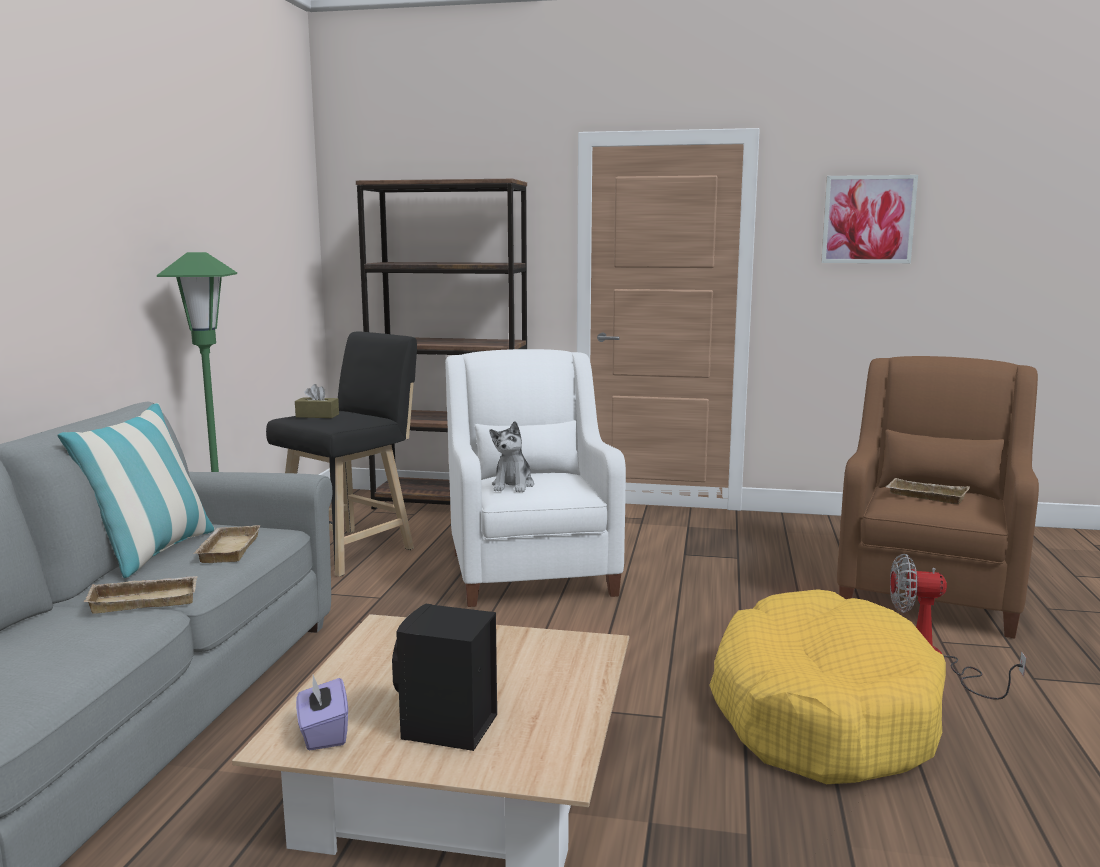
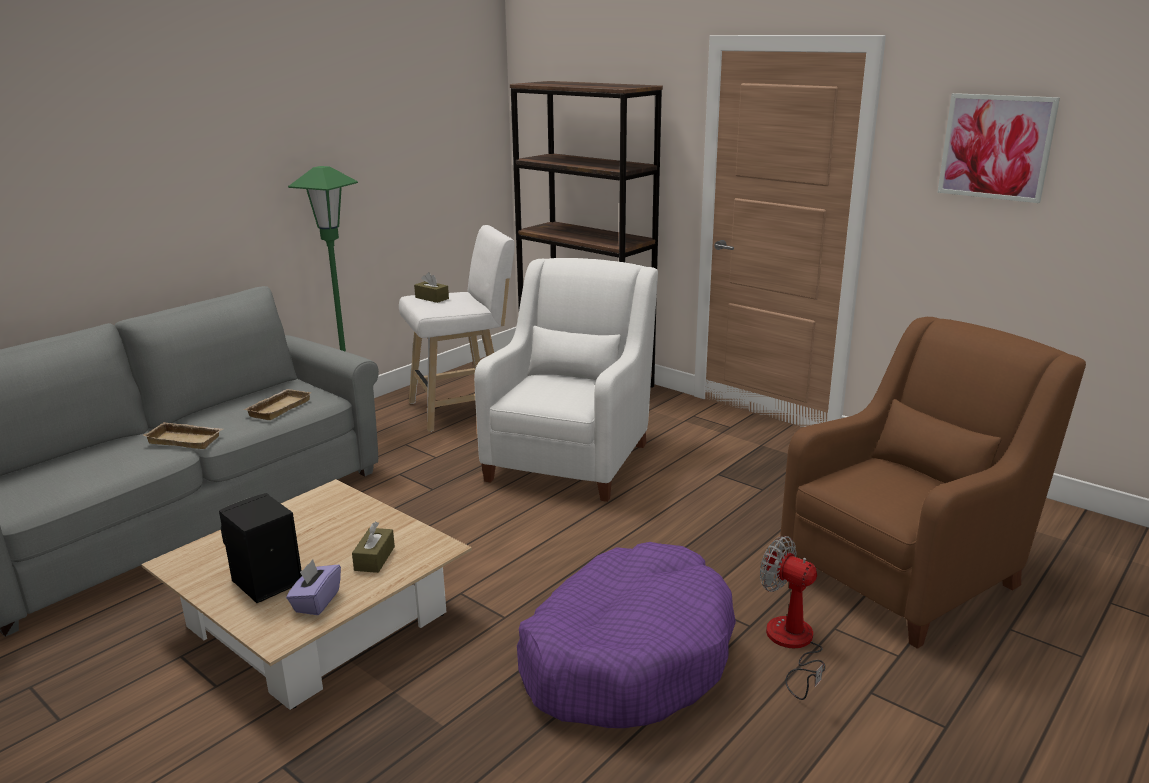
camera: 30 degrees right, 10 degrees up
(152, 553) = (237, 401): pillow -> none
(323, 733) = (201, 562): purple tissue box -> purple tissue box (316, 601)
(352, 550) = (463, 409): black stool -> white stool
(513, 485) = (535, 388): plush toy -> none
(542, 671) = (374, 558): none -> brown tissue box
(821, 713) = (627, 656): yellow dog bed -> purple dog bed
(925, 496) = (881, 481): beige tray -> none

